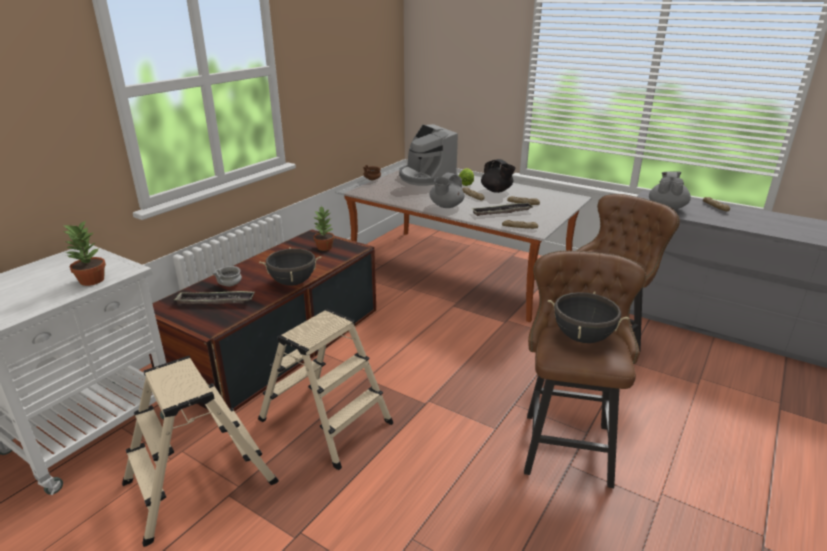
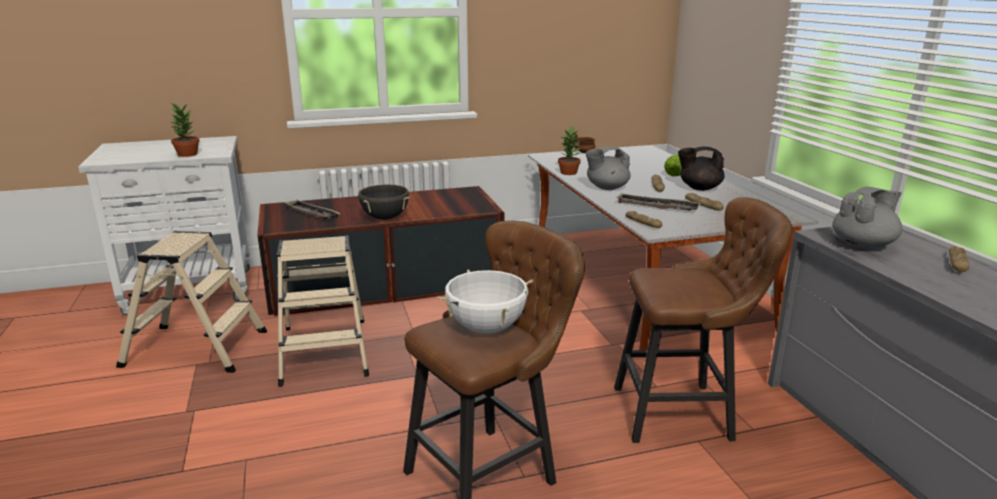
camera: 40 degrees right, 5 degrees down
(229, 285) = (340, 206): grey bowl -> none
(325, 247) = (461, 201): potted plant -> potted plant (569, 173)
(426, 177) = (644, 161): coffee machine -> none
(496, 191) = (699, 188): black teapot -> black teapot turned 90 degrees clockwise
(582, 338) = (487, 328): black cooking pot -> white cooking pot

